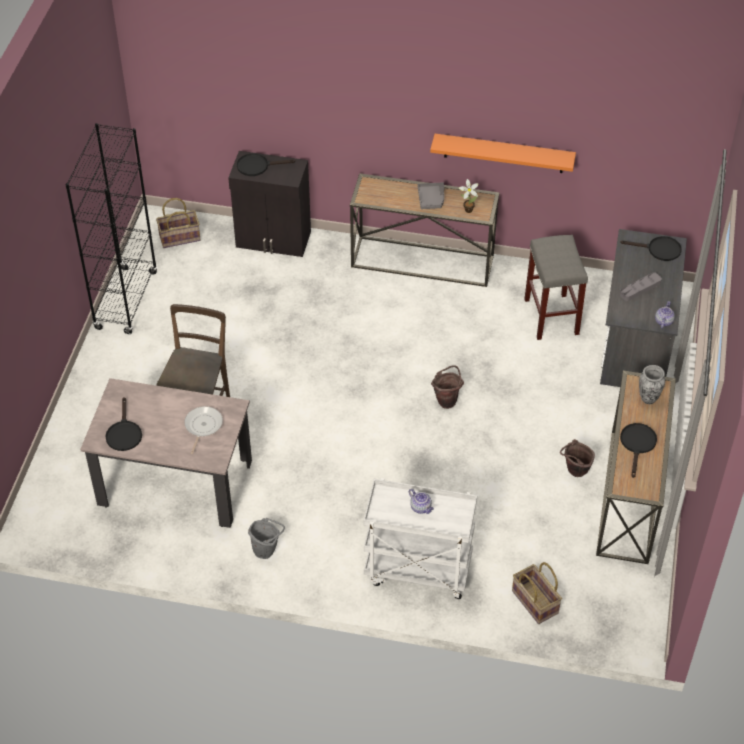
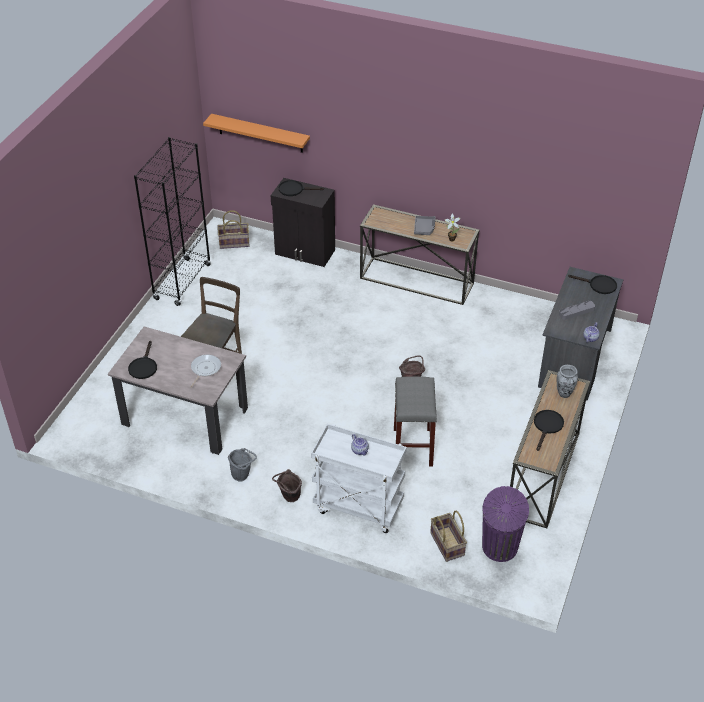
camera: 10 degrees right, 5 degrees down
(503, 153) = (483, 197): orange shelf -> orange shelf (260, 133)
(550, 316) = (509, 332): grey stool -> grey stool (412, 446)
(574, 472) = (502, 450): brown bucket -> brown bucket (288, 498)
(597, 597) = (499, 548): none -> purple trash can

